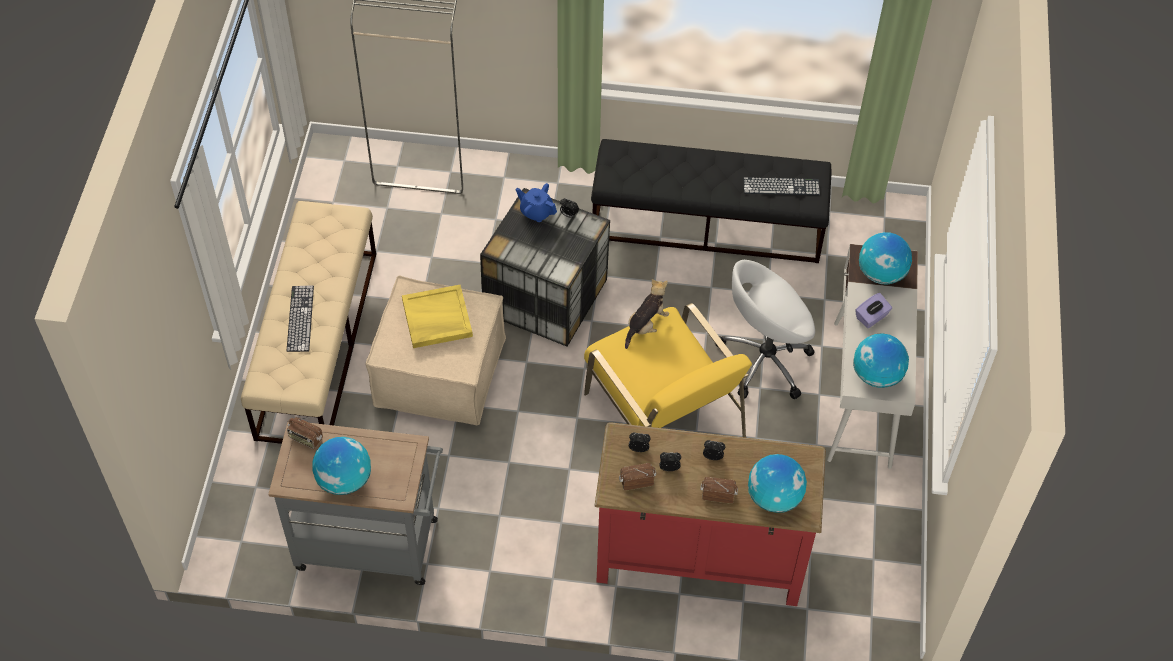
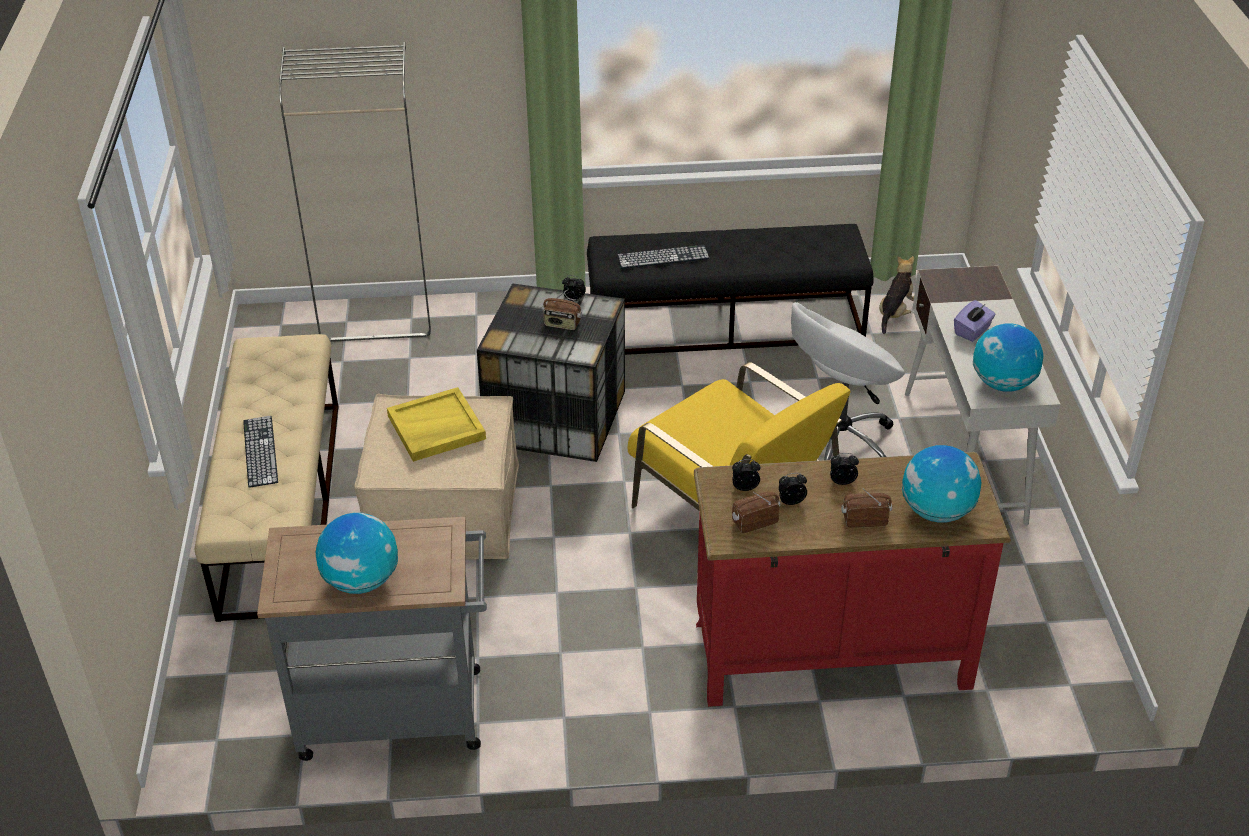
camera: 10 degrees left, 15 degrees down
(305, 439) = (298, 544): radio -> radio (562, 324)
(536, 212) = (534, 302): blue teapot -> none
(646, 325) = (697, 398): plush toy -> plush toy (895, 313)
(781, 186) = (810, 250): keyboard -> keyboard (663, 257)
(881, 274) = (966, 291): globe -> none

